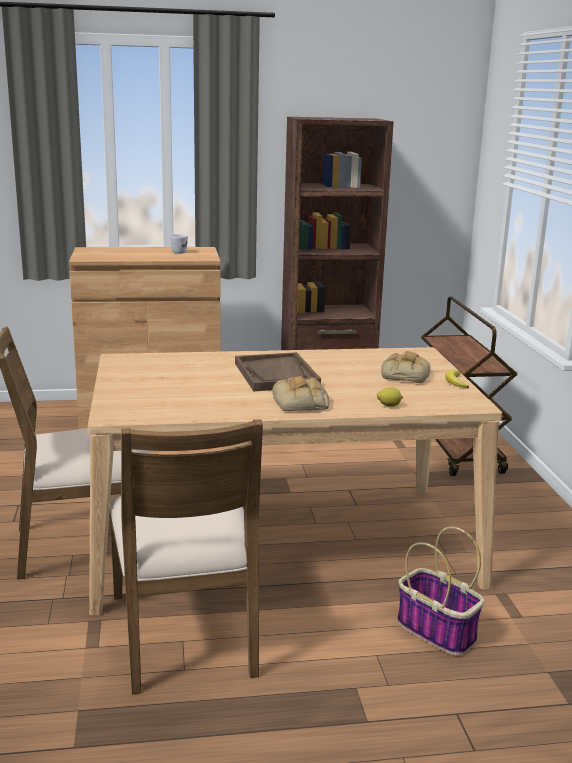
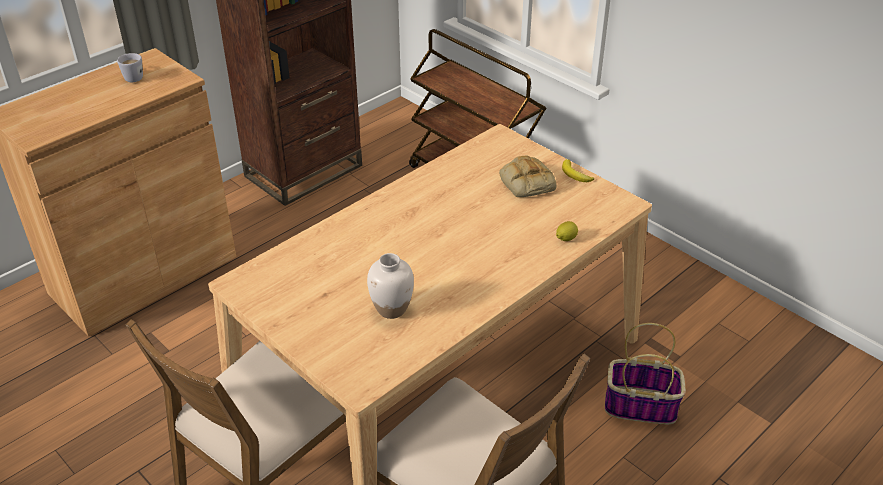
camera: 35 degrees left, 20 degrees up
(194, 395) = (392, 309): none -> white vase
(276, 375) = (422, 236): brown tray -> none
(301, 403) = (495, 272): bread -> none

